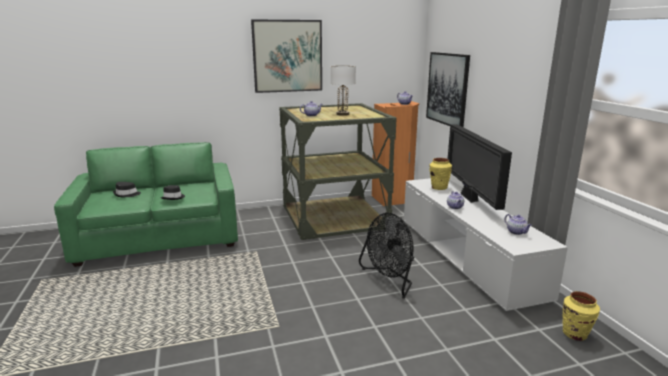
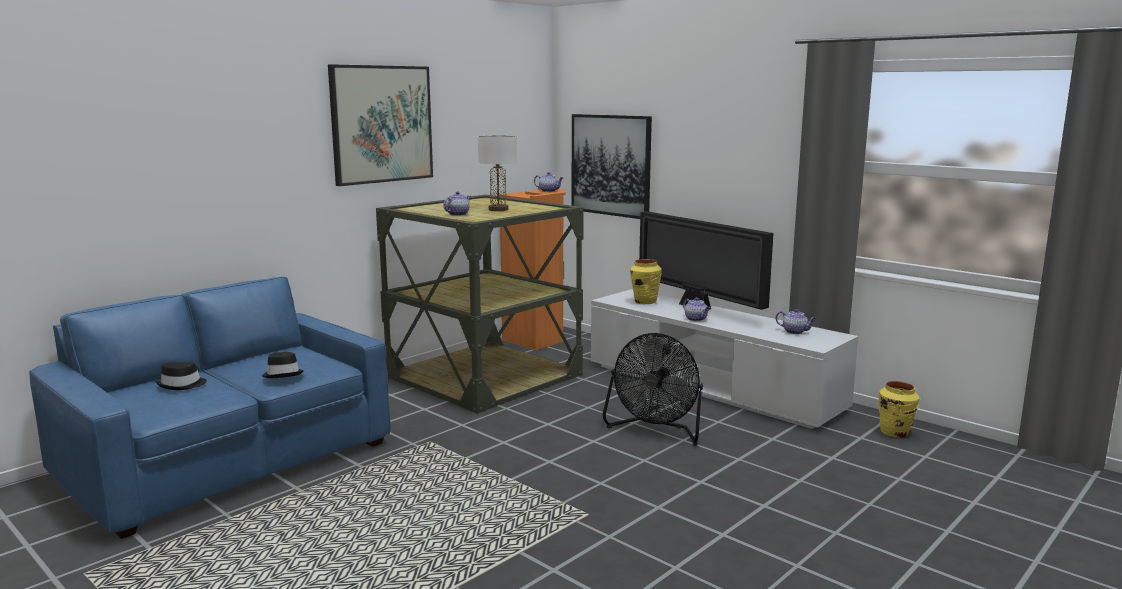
camera: 30 degrees left, 5 degrees down
(160, 236) = (226, 459): green sofa -> blue sofa

